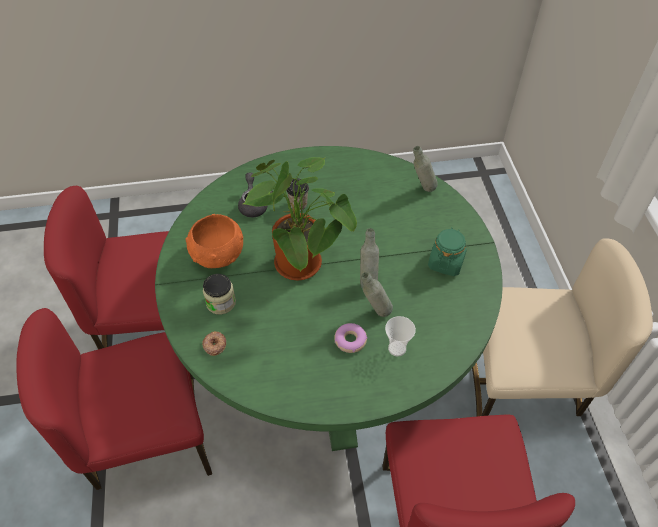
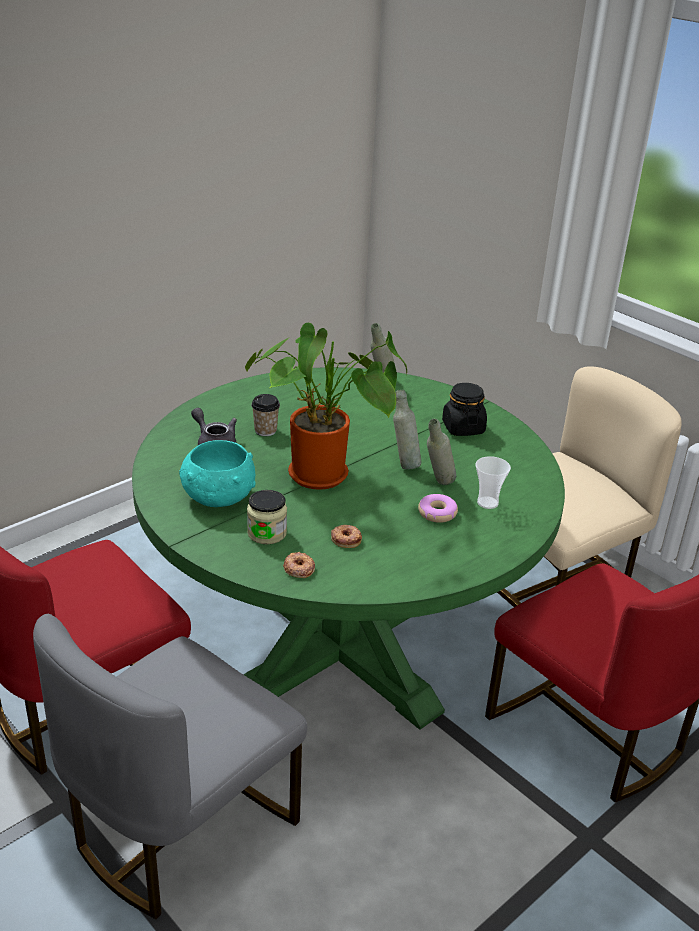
camera: 35 degrees left, 20 degrees down
(147, 438) = (179, 827): red chair -> grey chair
(217, 255) = (218, 497): orange bowl -> turquoise bowl
(267, 333) = (346, 539): none -> donut
(445, 262) = (463, 428): green jar -> black jar

